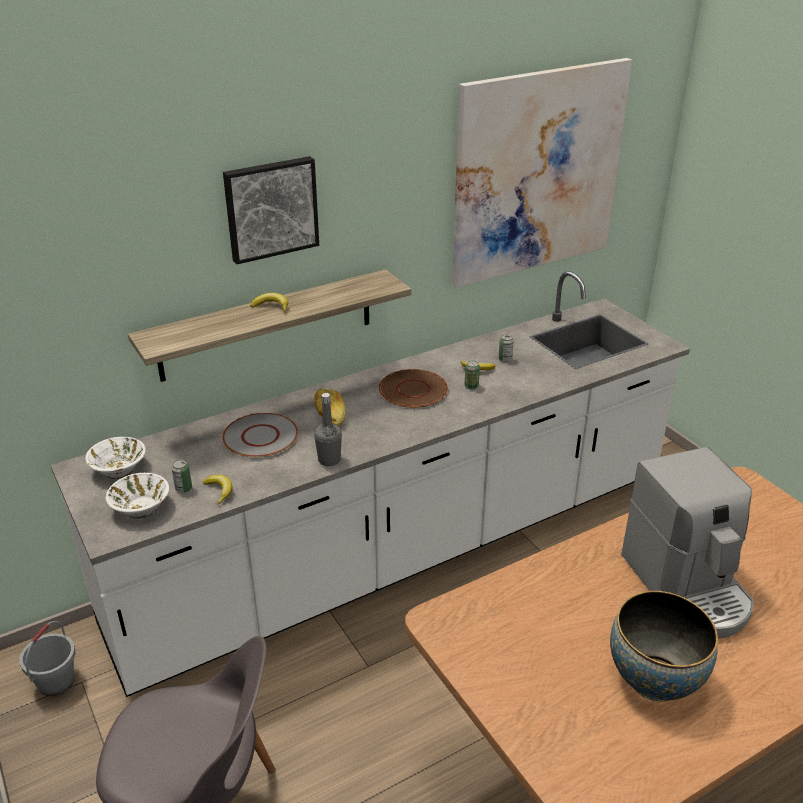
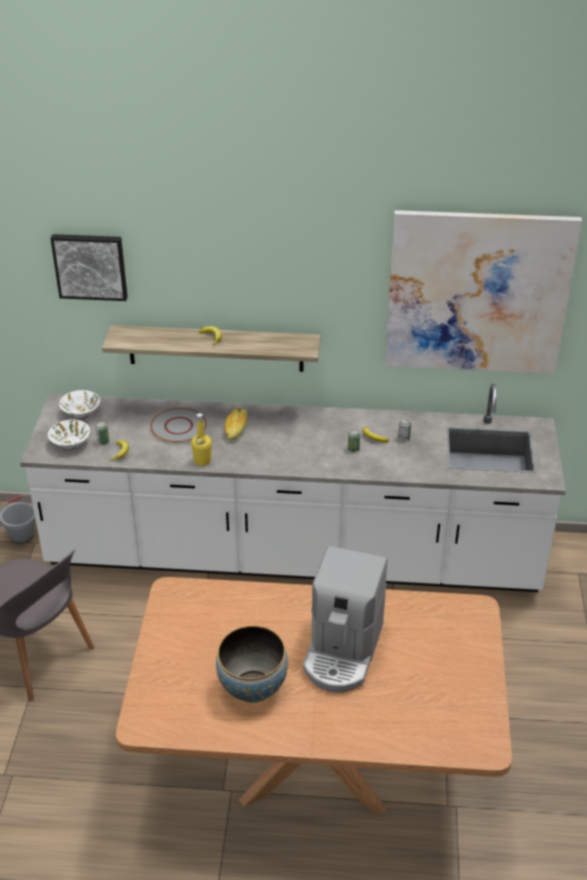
camera: 35 degrees right, 5 degrees up
(271, 208) = (223, 268): picture -> picture (90, 266)
(329, 460) = (202, 461): grey bottle -> yellow bottle
(413, 390) = (310, 434): brown plate -> none

